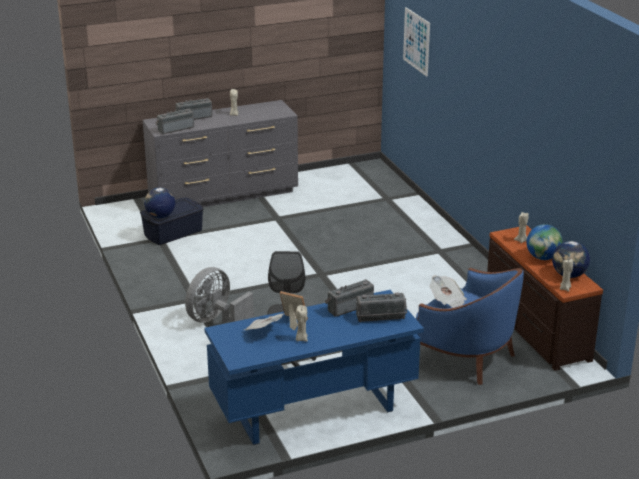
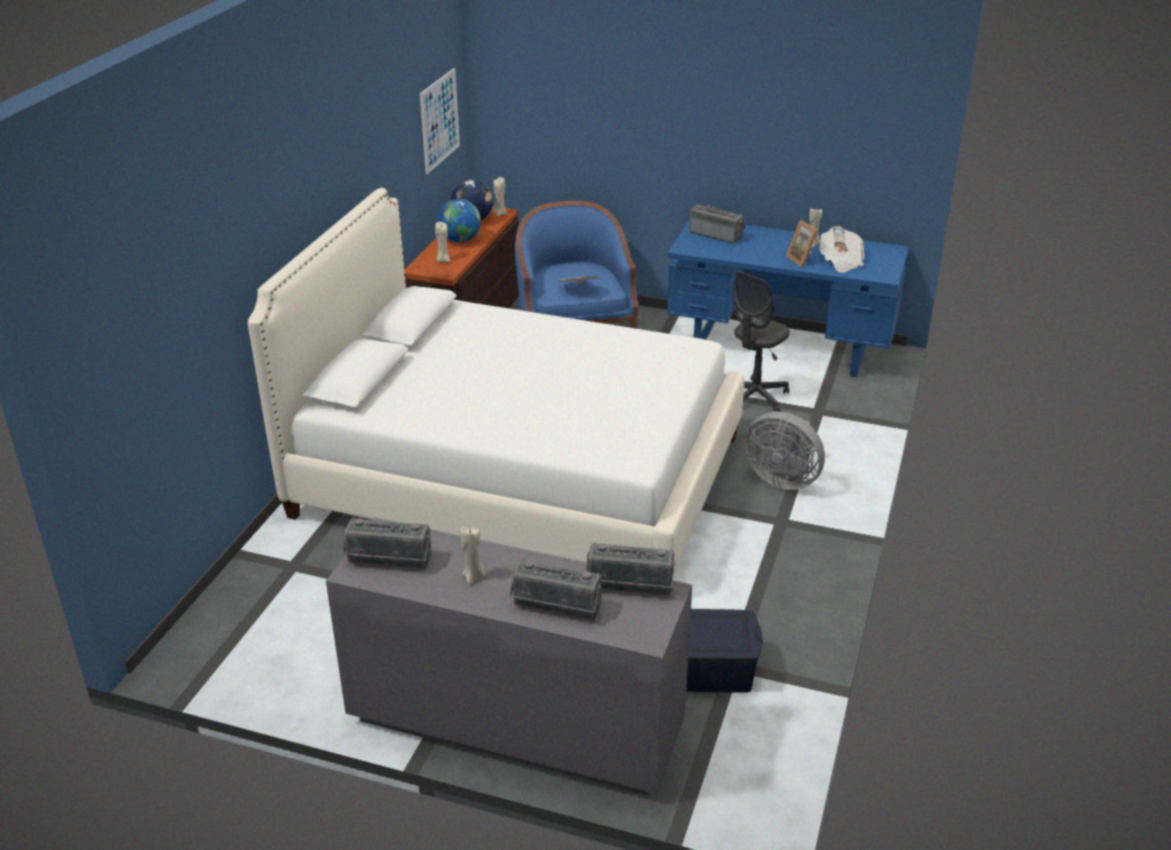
camera: 140 degrees left, 5 degrees up
(160, 216) = (732, 625): globe -> none
(216, 320) = (782, 478): grey fan -> grey fan turned 45 degrees clockwise
(349, 306) = (730, 252): radio -> radio (388, 562)
(355, 265) = (518, 475): none -> white bed
(416, 41) = (167, 304): picture -> picture (439, 120)

